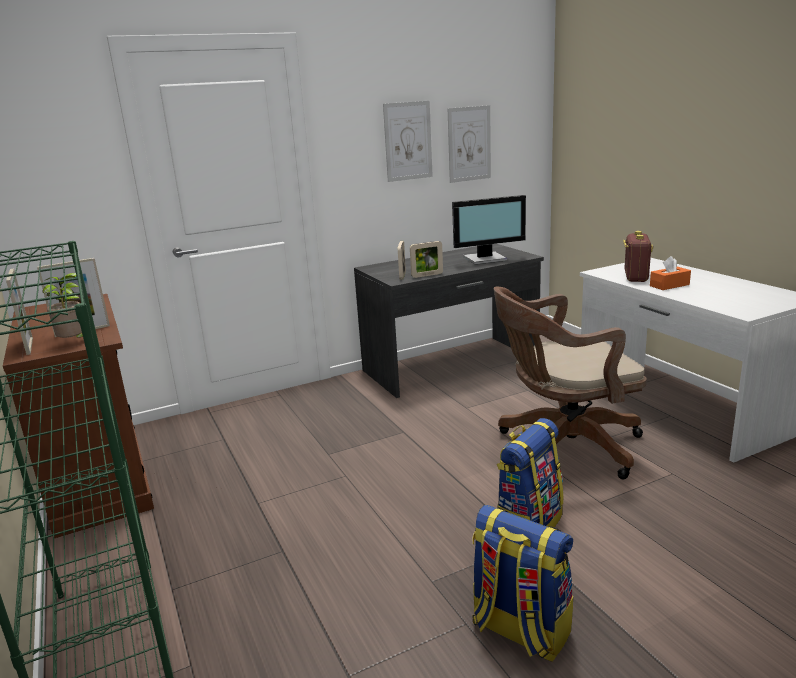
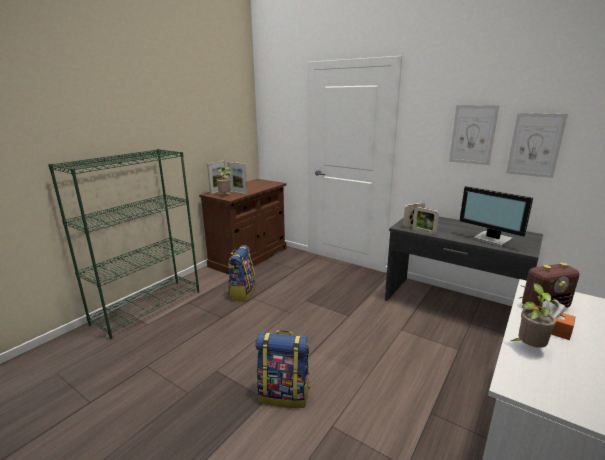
camera: 60 degrees right, 0 degrees up
(519, 630) = (187, 415): backpack -> backpack (242, 293)
(563, 447) = (391, 389): brown office chair -> none
(695, 297) = (528, 347): none -> potted plant

